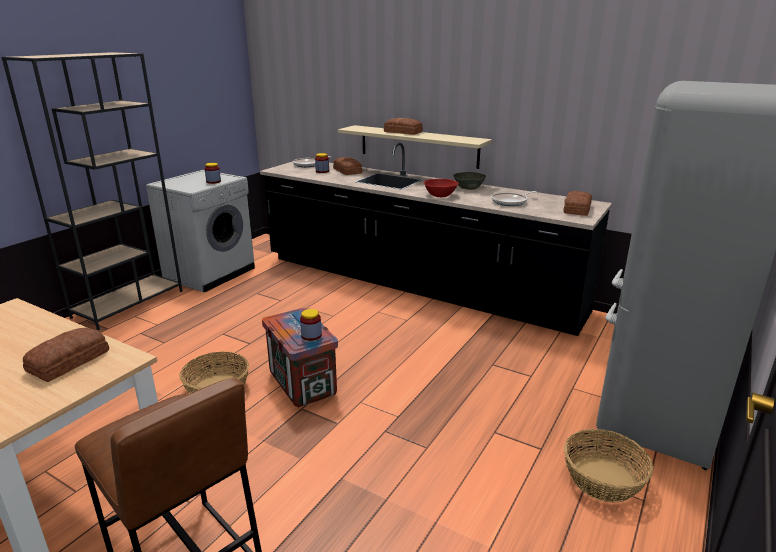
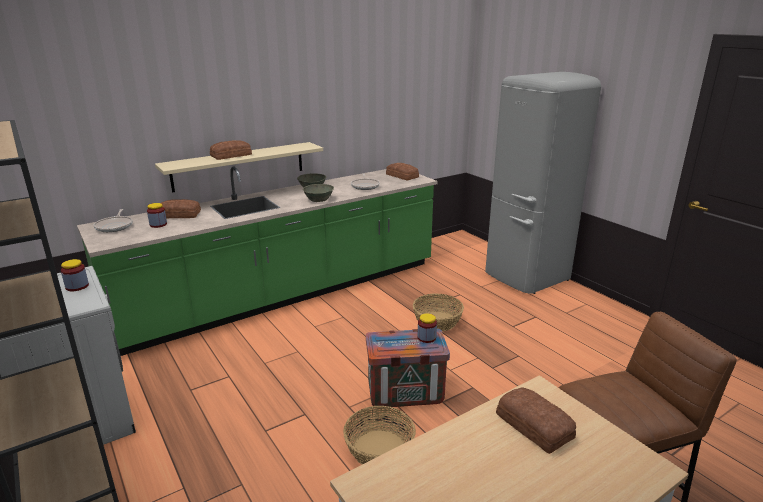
camera: 65 degrees left, 0 degrees up
(416, 285) = (285, 296): black counter -> green counter
(440, 195) = (318, 199): red bowl -> grey bowl
(603, 479) = (567, 308): basket -> basket (437, 321)

